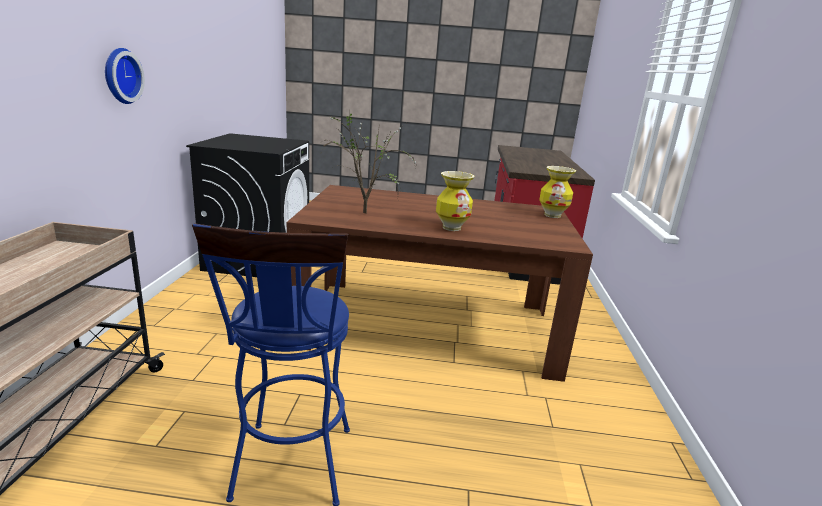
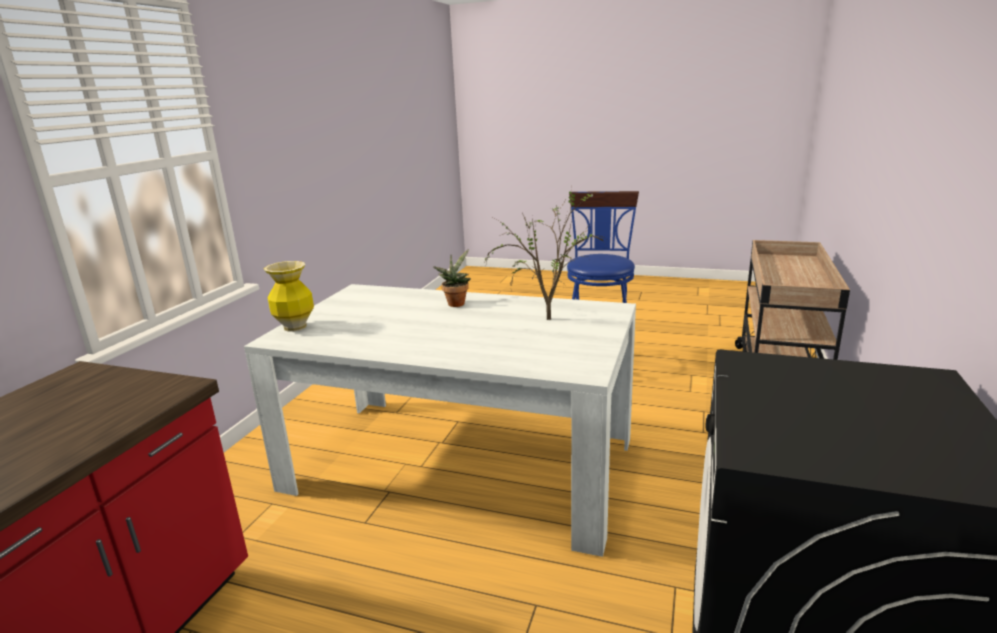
camera: 165 degrees left, 0 degrees up
(120, 76) = (949, 184): wall clock -> none
(429, 326) = (460, 464): brown dining table -> white dining table
(451, 228) = (456, 303): vase -> potted plant

